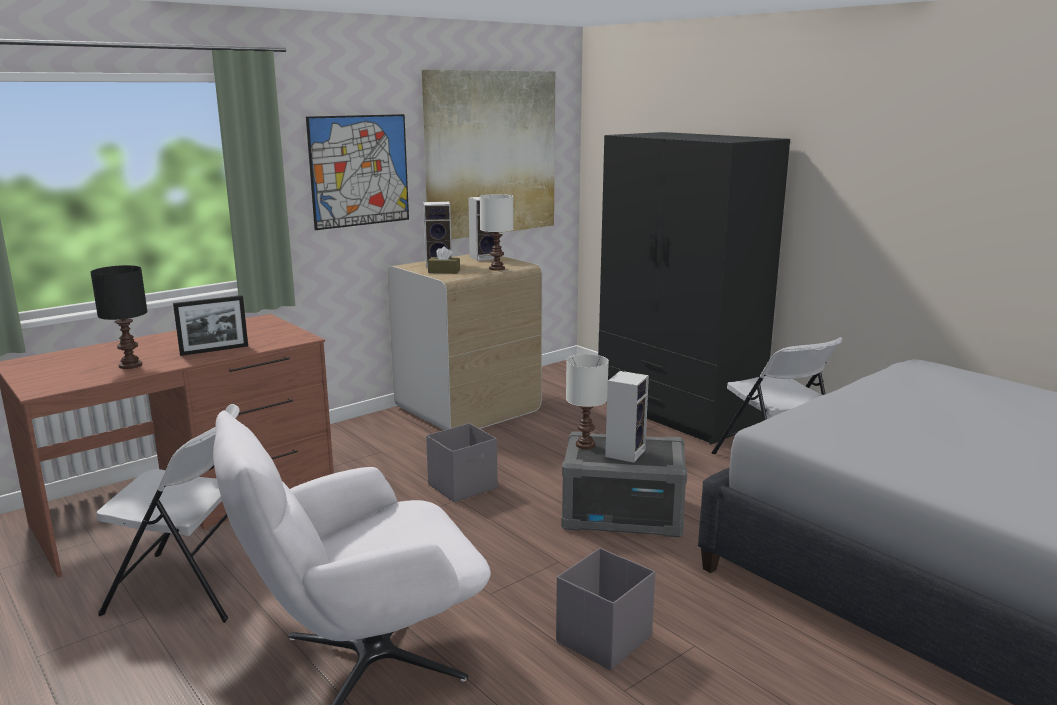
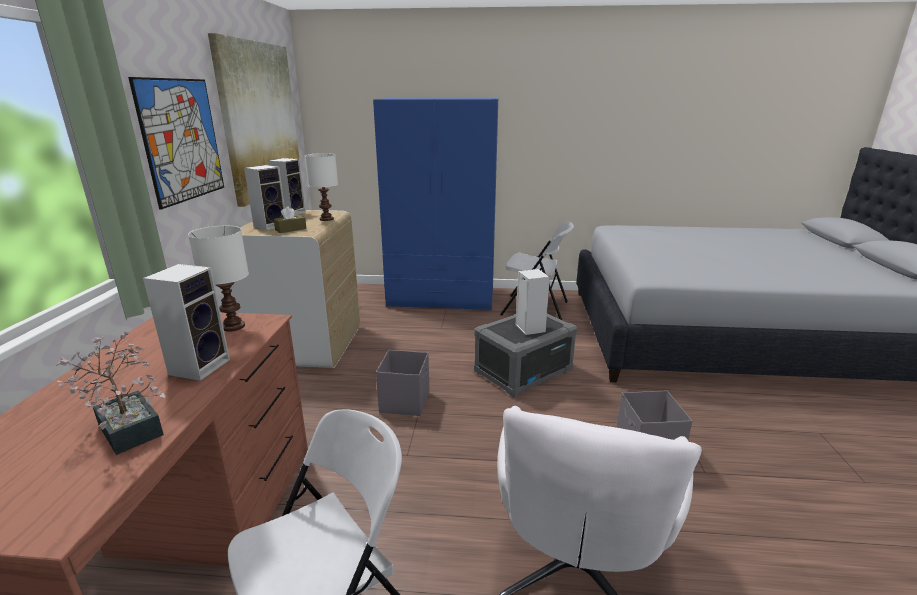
camera: 45 degrees left, 5 degrees up
(131, 365) = (129, 426): black table lamp -> potted plant
(214, 350) = (200, 366): picture frame -> speaker
(585, 445) = (501, 332): white table lamp -> white table lamp (234, 327)
(677, 412) = (442, 297): black wardrobe -> blue wardrobe

